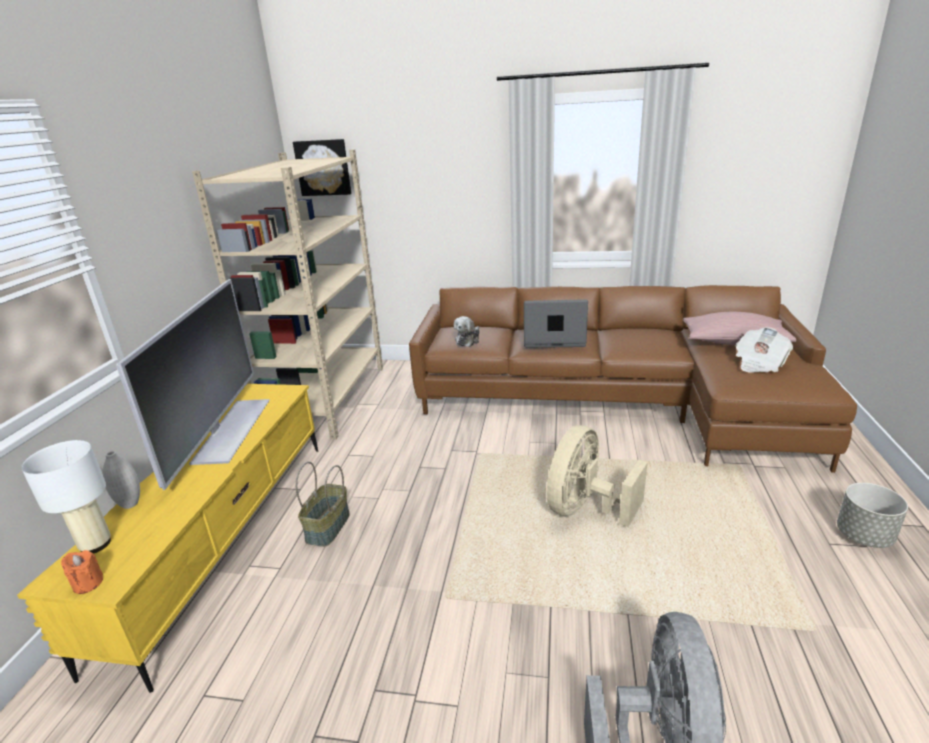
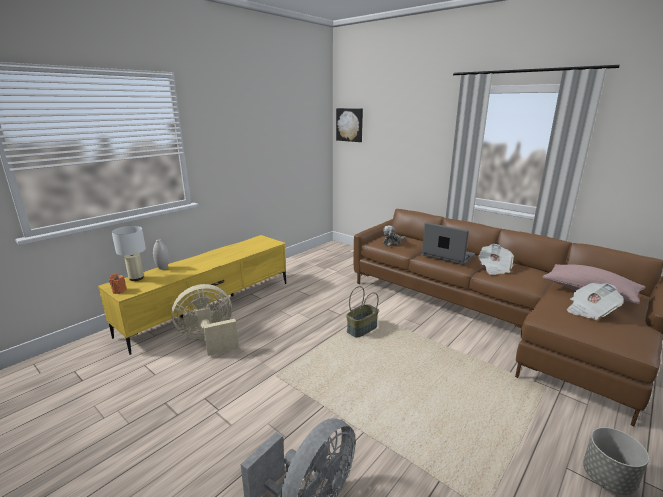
camera: 30 degrees right, 5 degrees down
(230, 430) = (230, 252): television -> none
(326, 399) = (315, 260): beige bookcase -> none
(328, 527) = (256, 320): basket -> basket (362, 329)
(585, 509) = (399, 367): beige fan -> beige fan (209, 340)
(618, 341) = (494, 268): none -> newspaper

